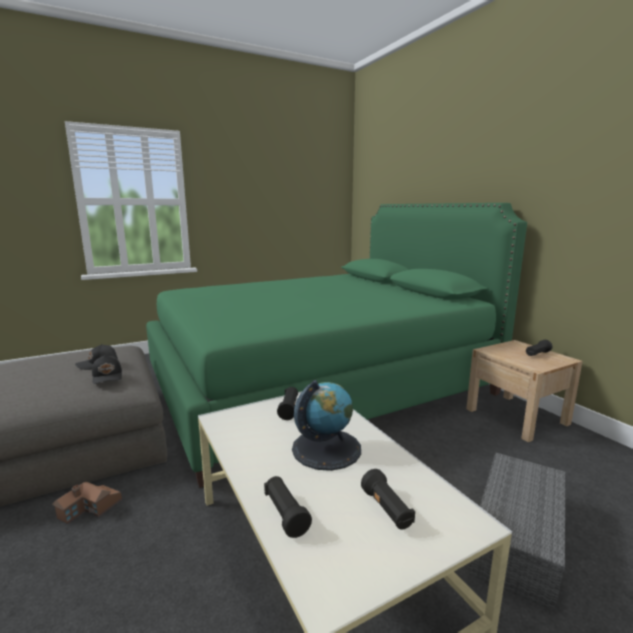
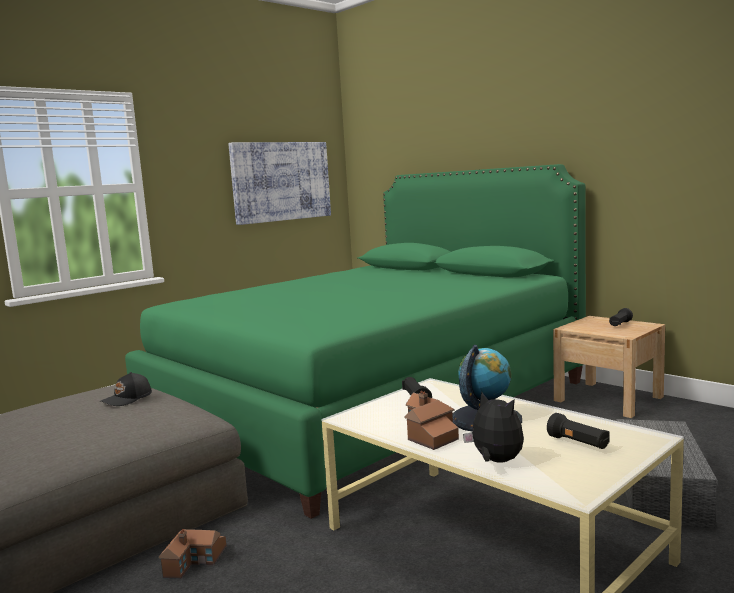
camera: 15 degrees left, 5 degrees down
(108, 376) = (160, 407): black cap -> none
(260, 457) = (428, 434): none -> toy house
(285, 514) = (495, 461): black flashlight -> plush toy
(296, 204) = (280, 181): none -> picture

